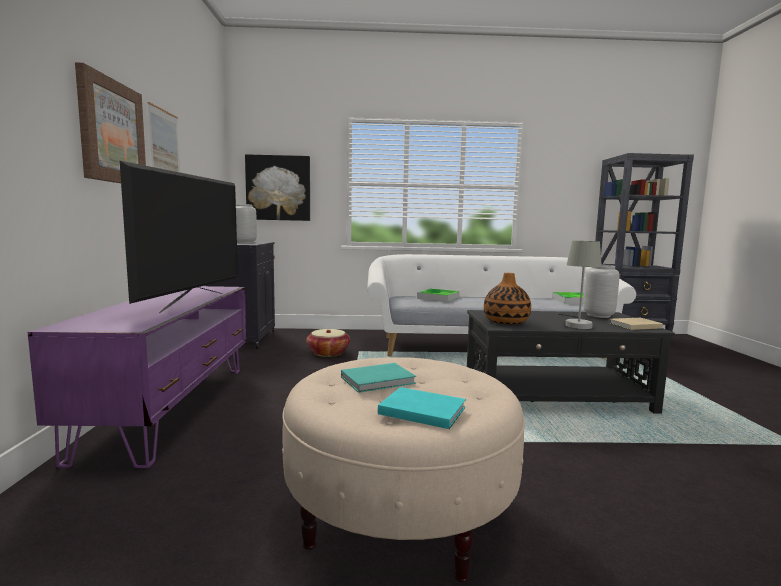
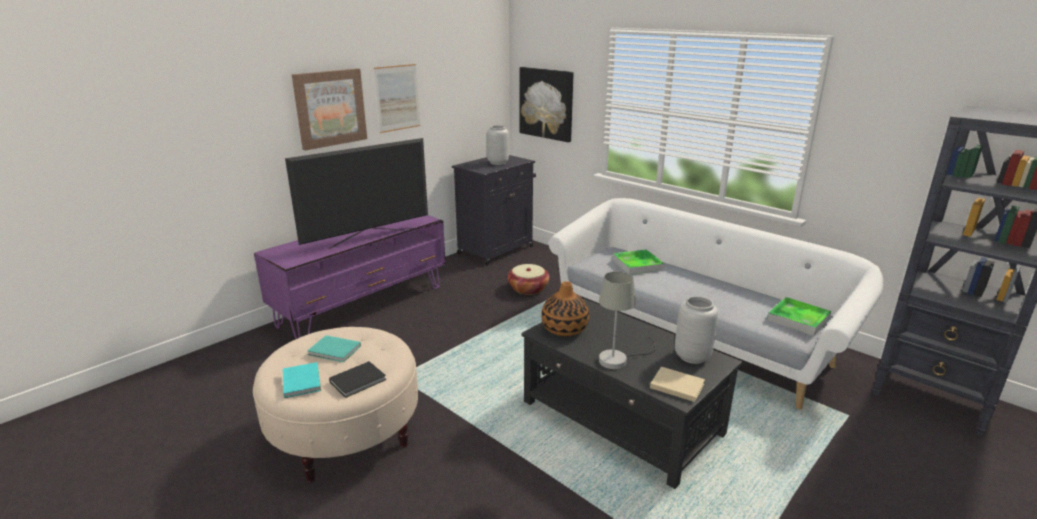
camera: 45 degrees right, 15 degrees up
(474, 387) = (359, 381): none -> black book

